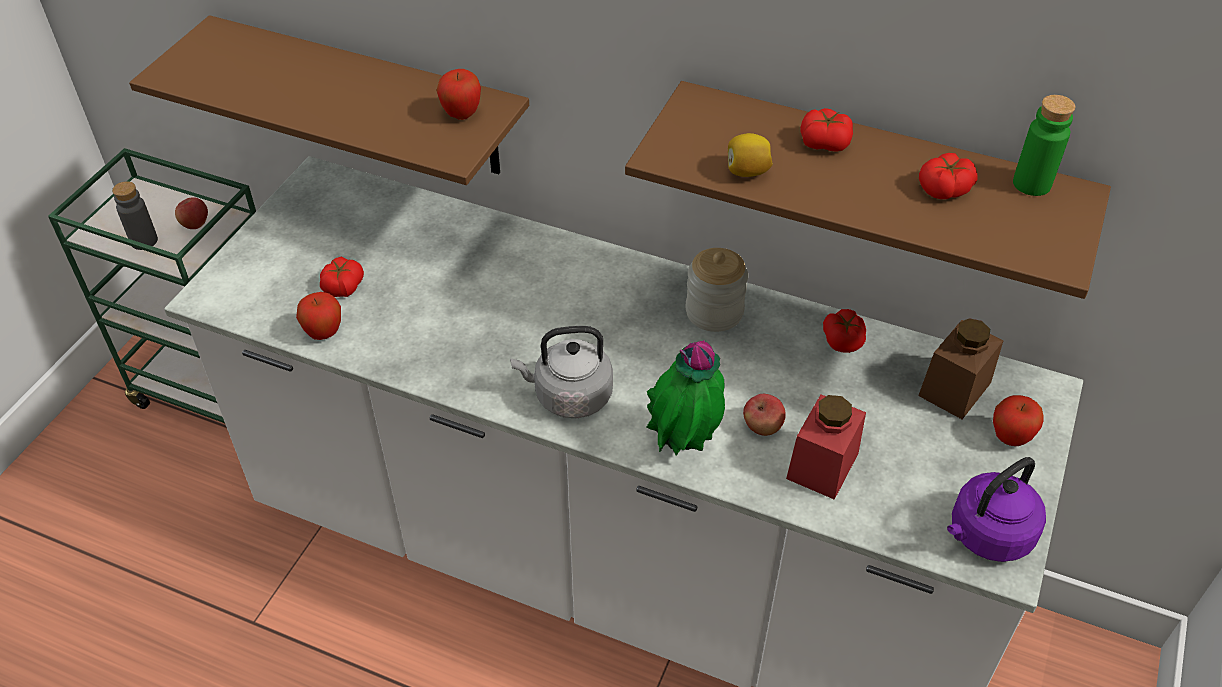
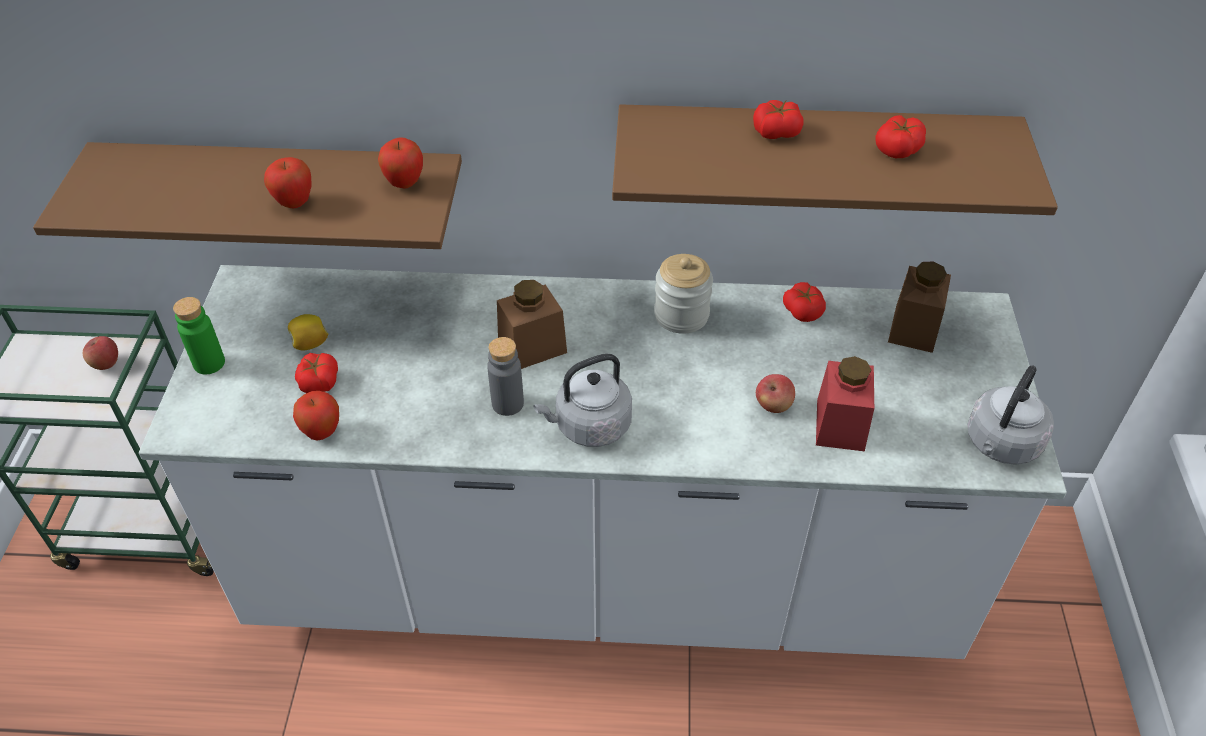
camera: 20 degrees left, 0 degrees up
(144, 241) = (57, 394): grey bottle -> grey bottle (507, 403)
(552, 305) = (532, 347): none -> brown jar
(684, 446) = (714, 442): potted plant -> none
(747, 171) = (725, 172): lemon -> lemon (310, 344)
(987, 535) = (1000, 445): purple kettle -> grey kettle
(1010, 438) = (977, 358): apple -> apple (294, 203)
(1031, 184) = (964, 129): green bottle -> green bottle (209, 363)

